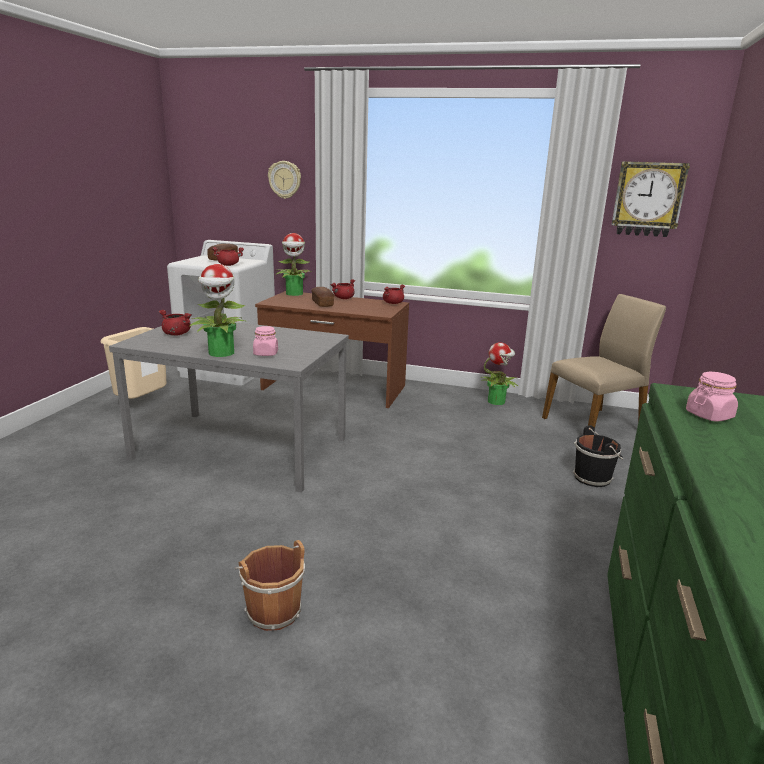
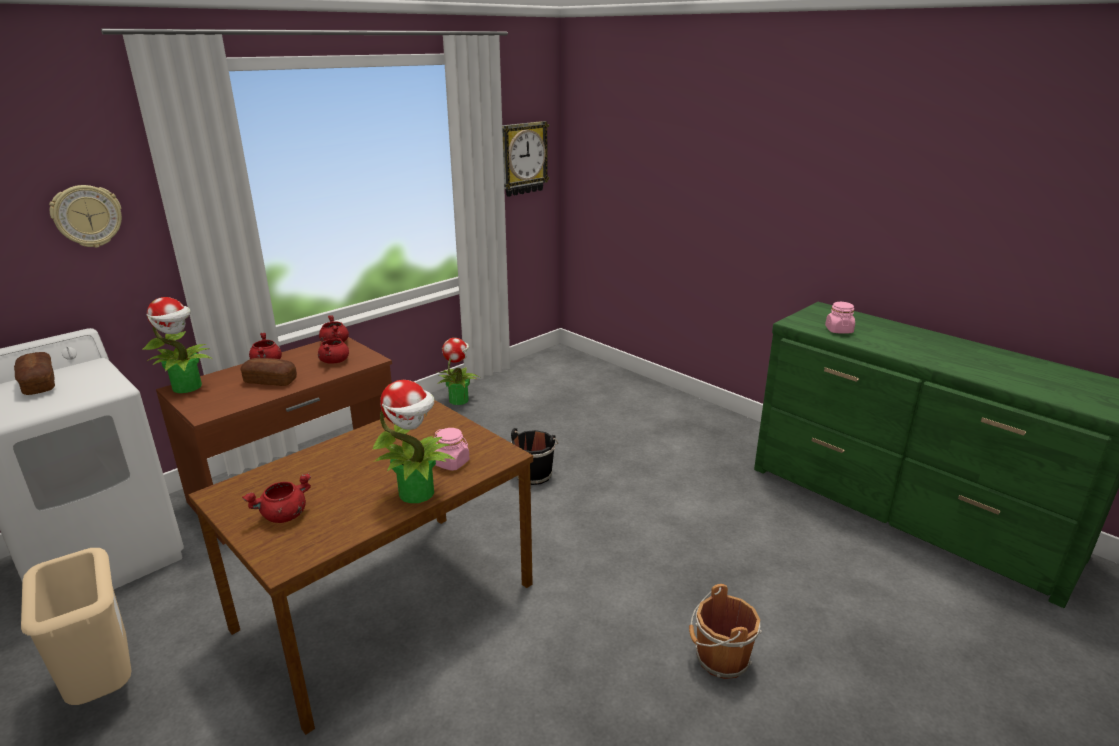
camera: 60 degrees left, 5 degrees up
(228, 265) = (97, 388): red cooking pot -> red cooking pot (334, 361)
(243, 448) = (387, 604): grey dining table -> brown dining table
(593, 425) = (551, 378): beige chair -> none
(593, 478) = (631, 417): black bucket -> black bucket (534, 474)

